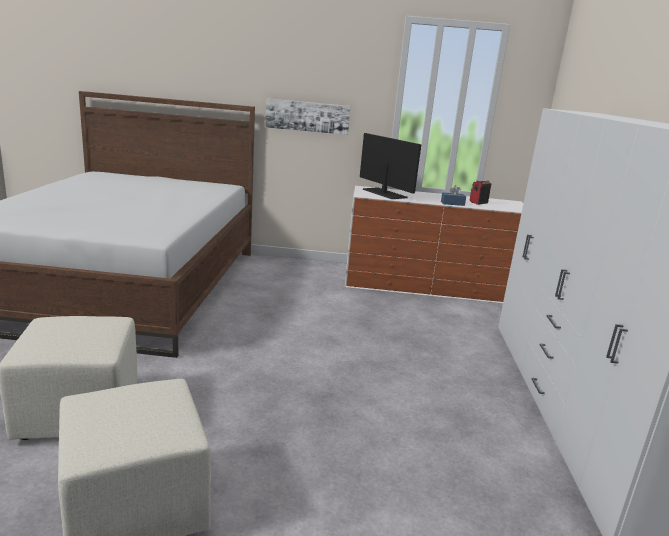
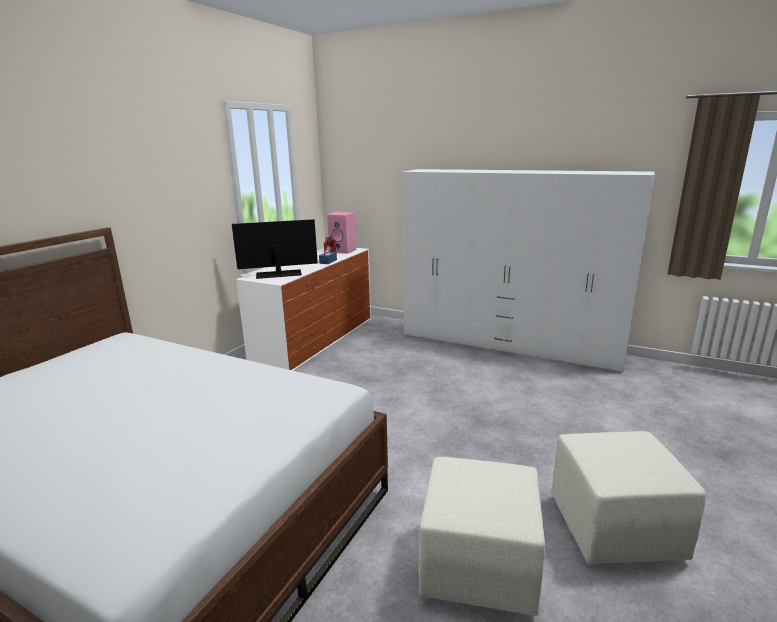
camera: 65 degrees left, 0 degrees up
(307, 116) = (164, 222): picture -> none
(506, 206) = (343, 250): none -> pink speaker

